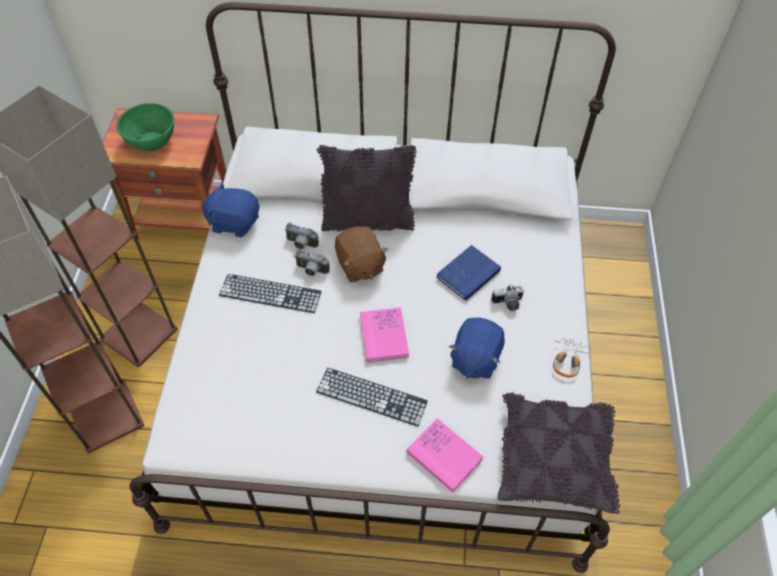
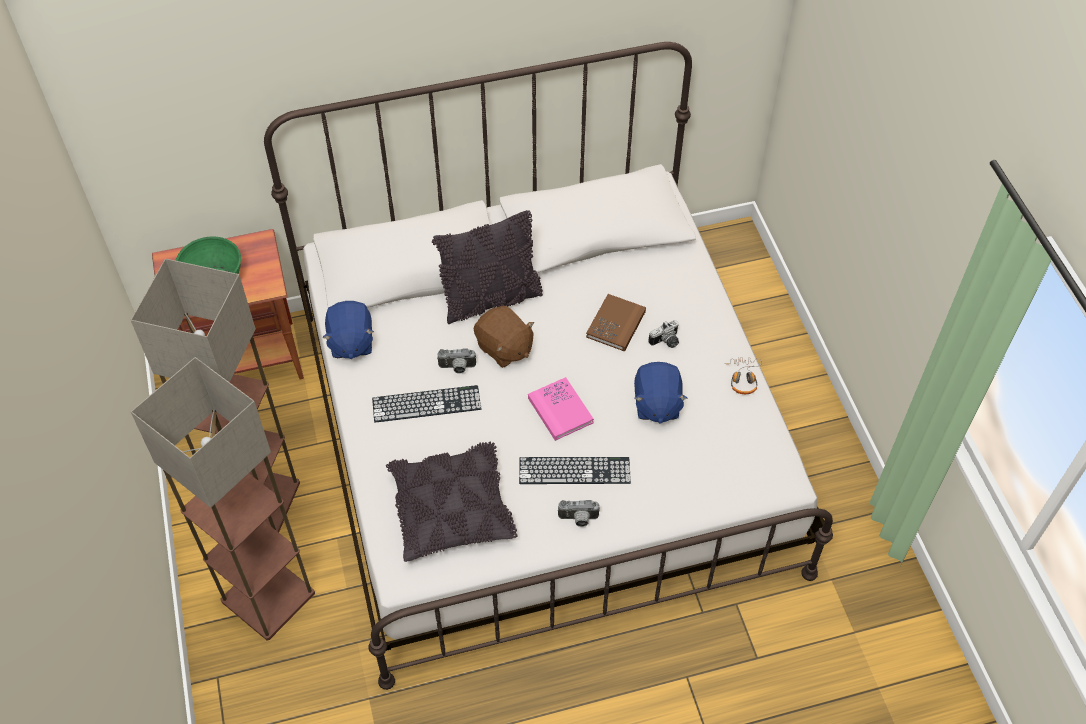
camera: 20 degrees left, 0 degrees up
(234, 222) = (350, 342): blue plush toy -> blue plush toy turned 90 degrees counterclockwise
(301, 244) = (433, 344): camera -> camera (578, 519)
(444, 456) = (665, 501): pink book -> none
(468, 274) = (616, 324): blue book -> brown book
(554, 458) = (765, 471): black pillow -> black pillow (451, 509)

